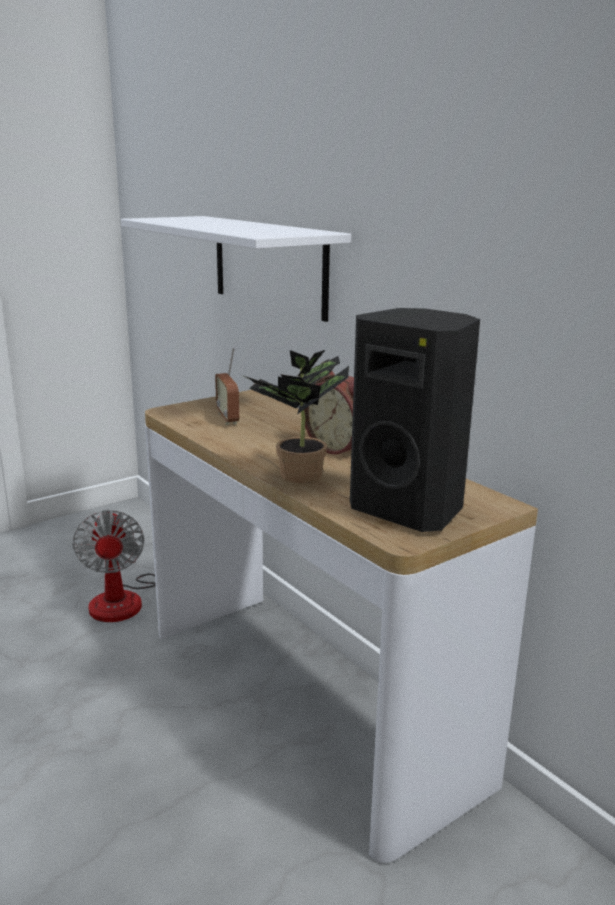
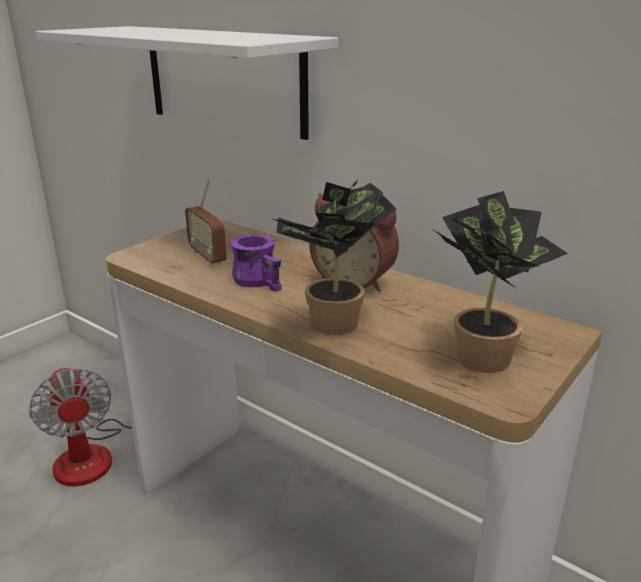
camera: 15 degrees left, 5 degrees up
(262, 439) = (261, 280): none -> purple mug
(409, 509) = (481, 353): black speaker -> potted plant

